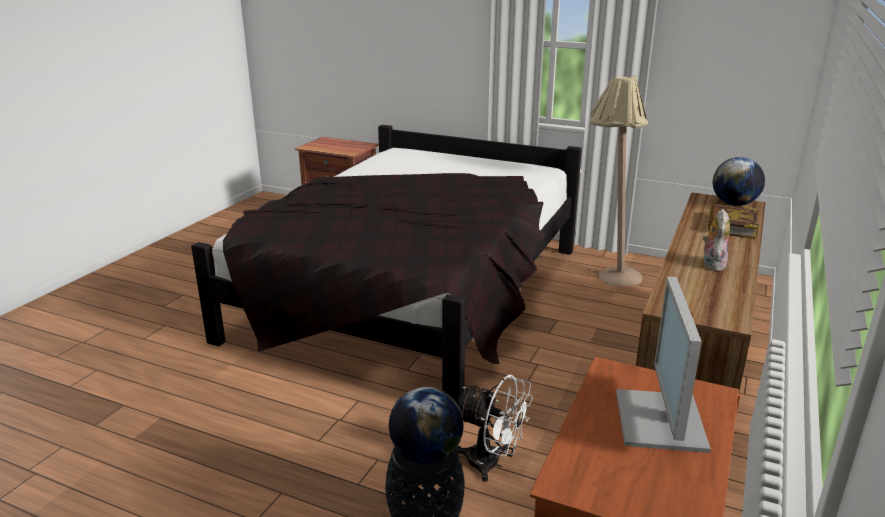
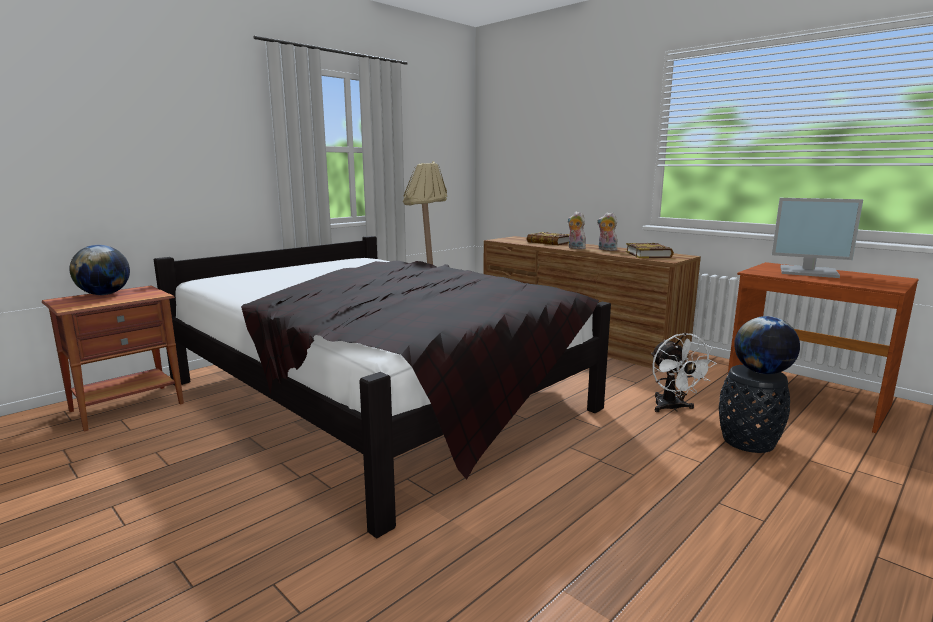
camera: 70 degrees left, 10 degrees down
(492, 464) = (672, 408): white fan -> white fan turned 120 degrees clockwise
(697, 245) = (575, 248): none -> plush toy
(703, 294) = (648, 254): none -> book
(734, 204) = (513, 238): globe -> globe (104, 294)

